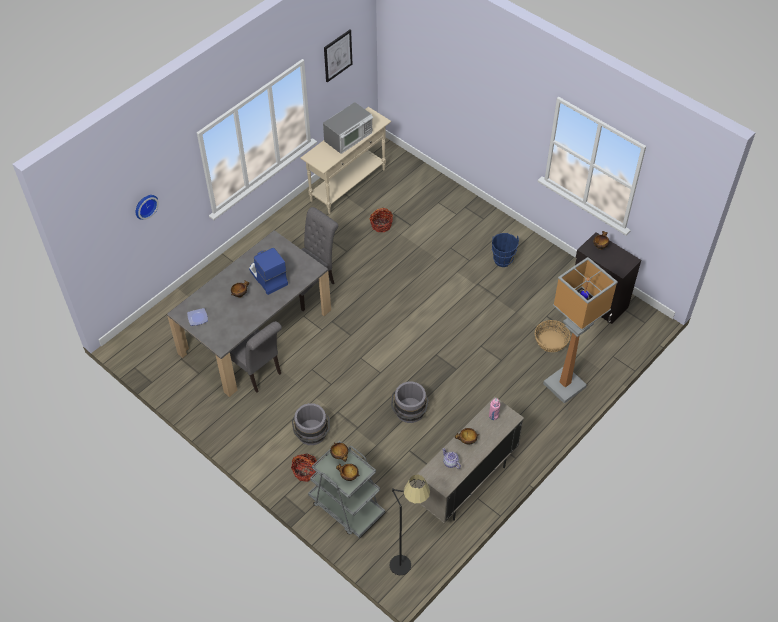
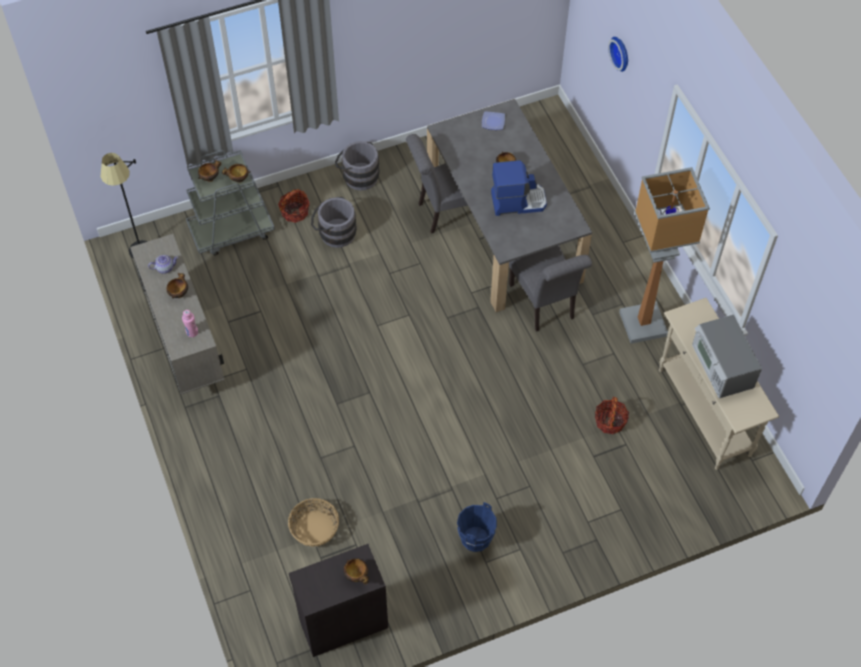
camera: 115 degrees right, 5 degrees up
(337, 55) = (804, 314): picture -> none
(409, 413) = (306, 331): grey bucket -> grey bucket (358, 175)
(563, 385) = (244, 508): floor lamp -> floor lamp (643, 323)

